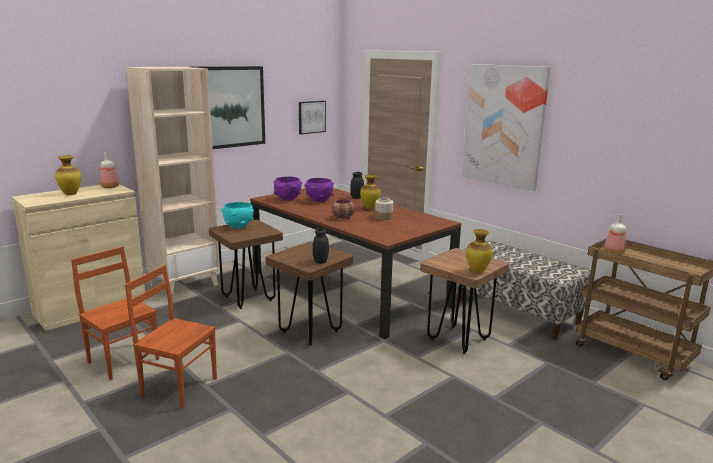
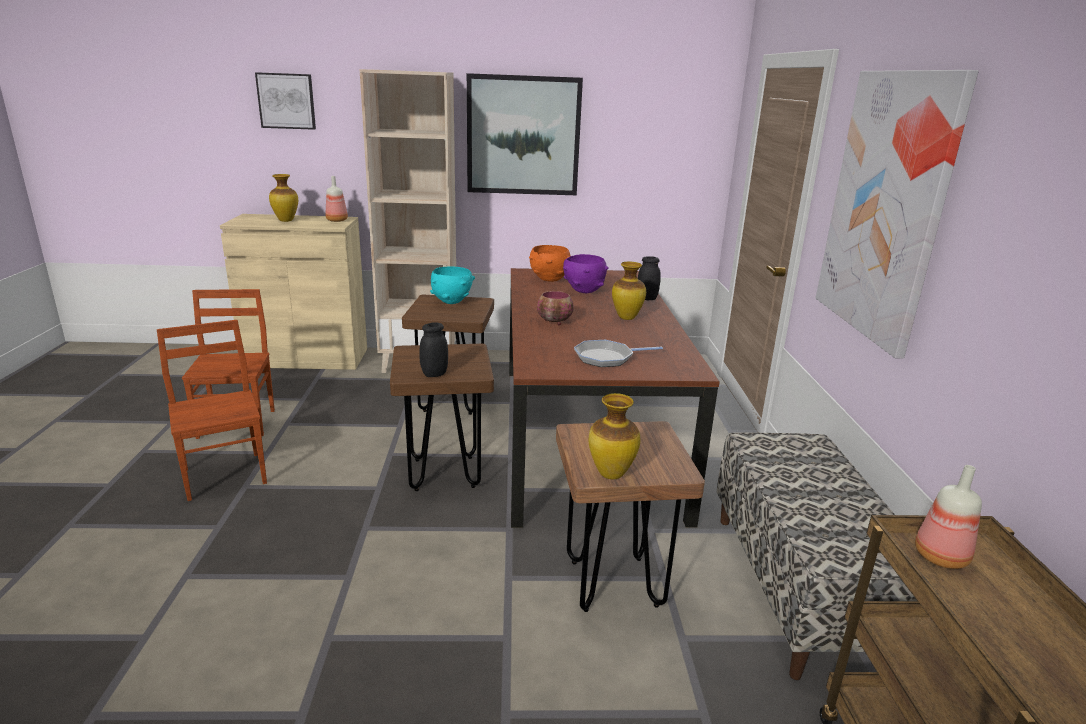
camera: 40 degrees right, 5 degrees up
(287, 199) = (549, 279): purple bowl -> orange bowl
(311, 117) = (668, 164): picture -> picture (286, 101)
(384, 217) = (613, 336): jar -> none
(402, 226) = (607, 358): none -> frying pan

